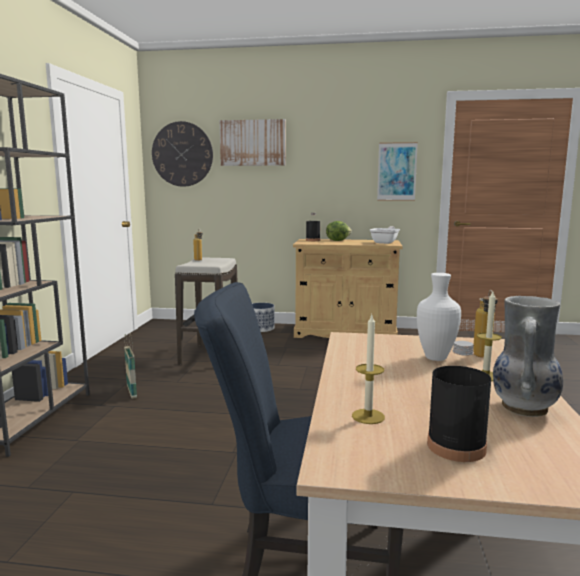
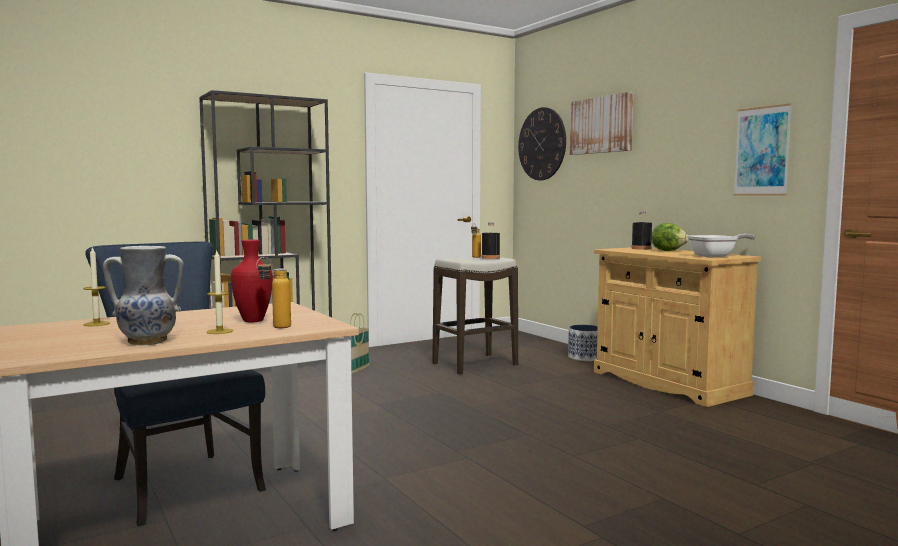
camera: 50 degrees right, 5 degrees down
(437, 358) = (254, 321): white vase -> red vase
(456, 447) = (57, 337): black bottle -> black bottle (490, 258)

